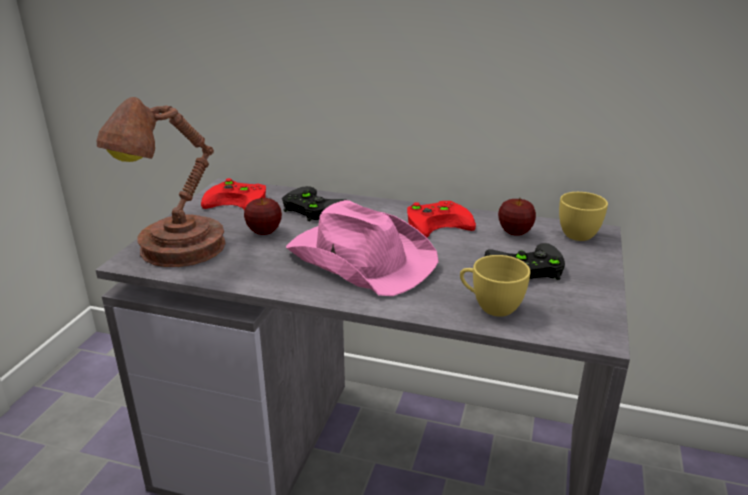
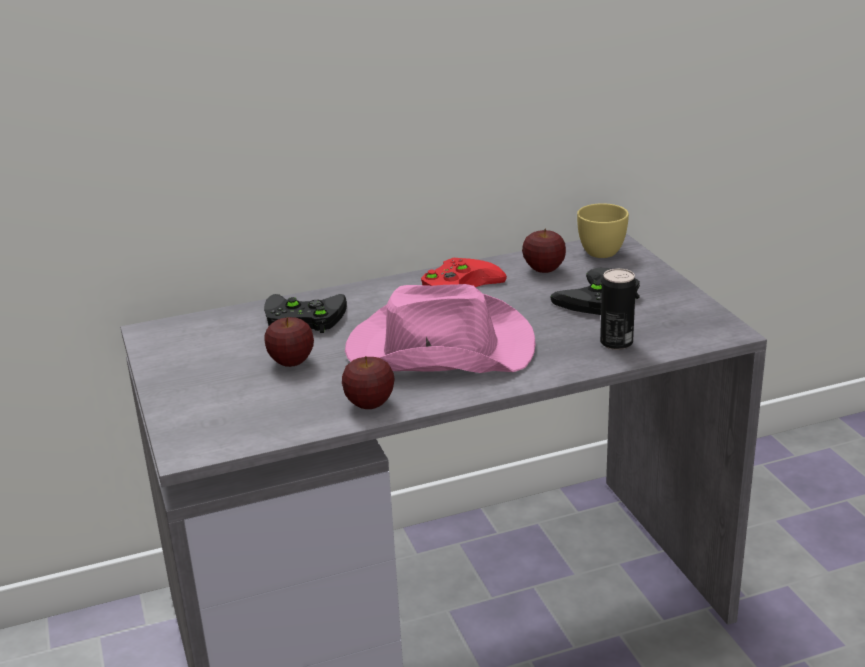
camera: 35 degrees left, 0 degrees up
(178, 250) = (224, 417): brown table lamp -> none
(240, 201) = (201, 341): red game controller -> none
(263, 277) = (370, 404): none -> apple
(490, 306) = (616, 343): yellow cup -> can

